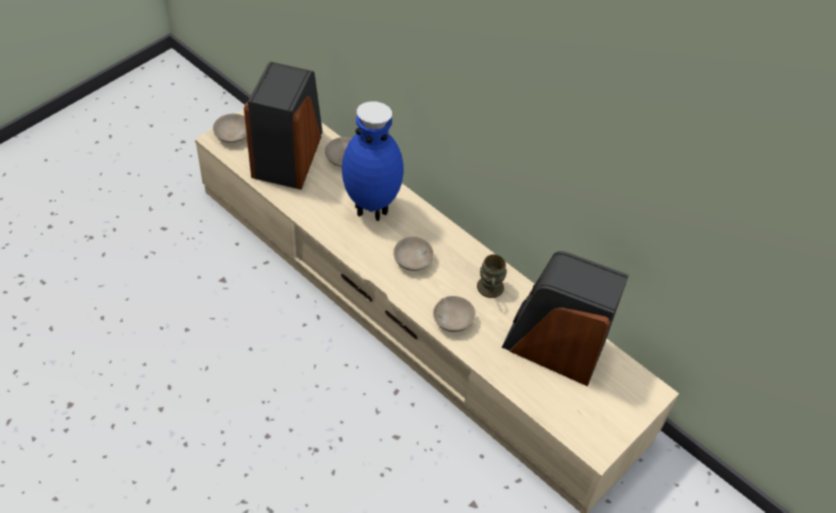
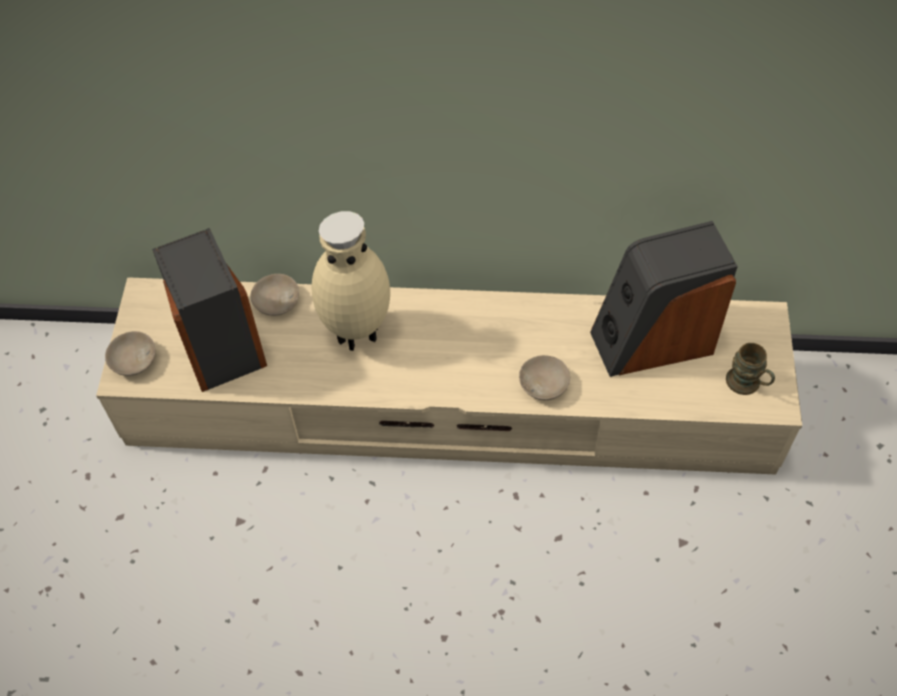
camera: 35 degrees left, 5 degrees up
(372, 208) = (357, 333): blue vase -> beige vase
(411, 260) = (447, 356): beige bowl -> none
(490, 291) = (546, 331): brown mug -> brown mug (747, 385)

